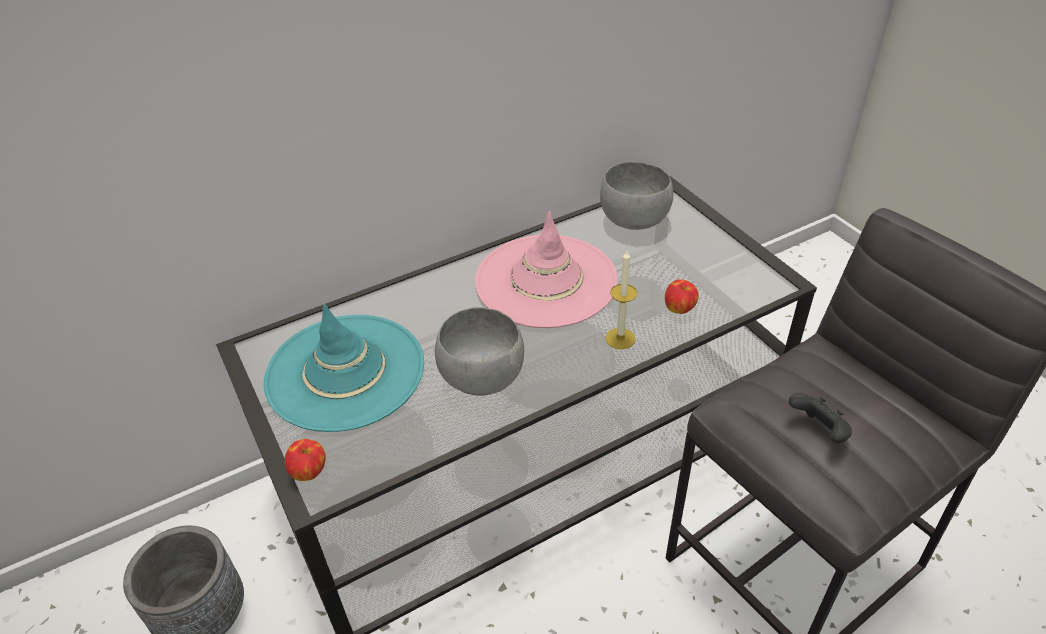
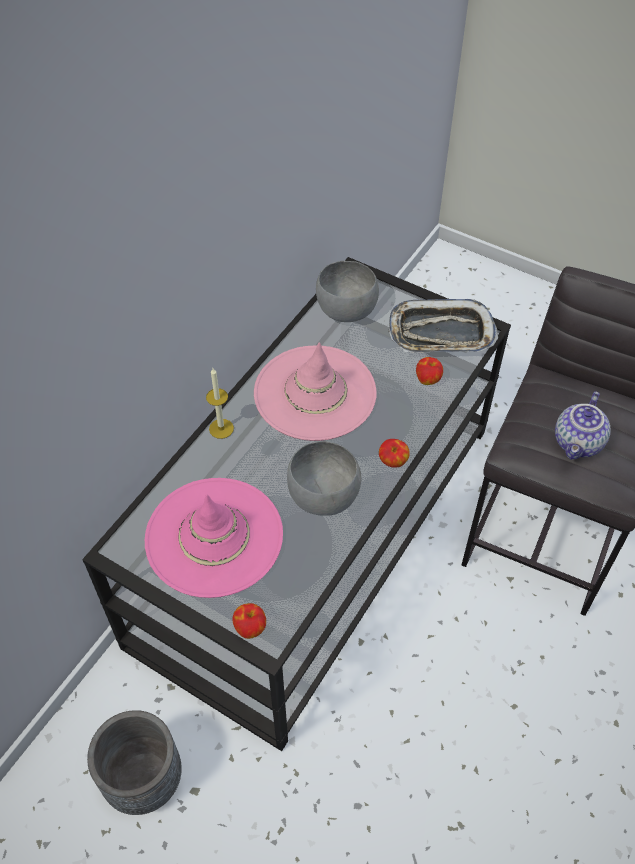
camera: 30 degrees left, 10 degrees up
(345, 372) = (214, 536): turquoise hat -> pink hat
(581, 372) = (393, 462): none -> apple
(620, 338) = (401, 422): candle -> candle (221, 428)
(724, 270) = (440, 333): none -> tray
(818, 431) = (578, 443): black game controller -> teapot

